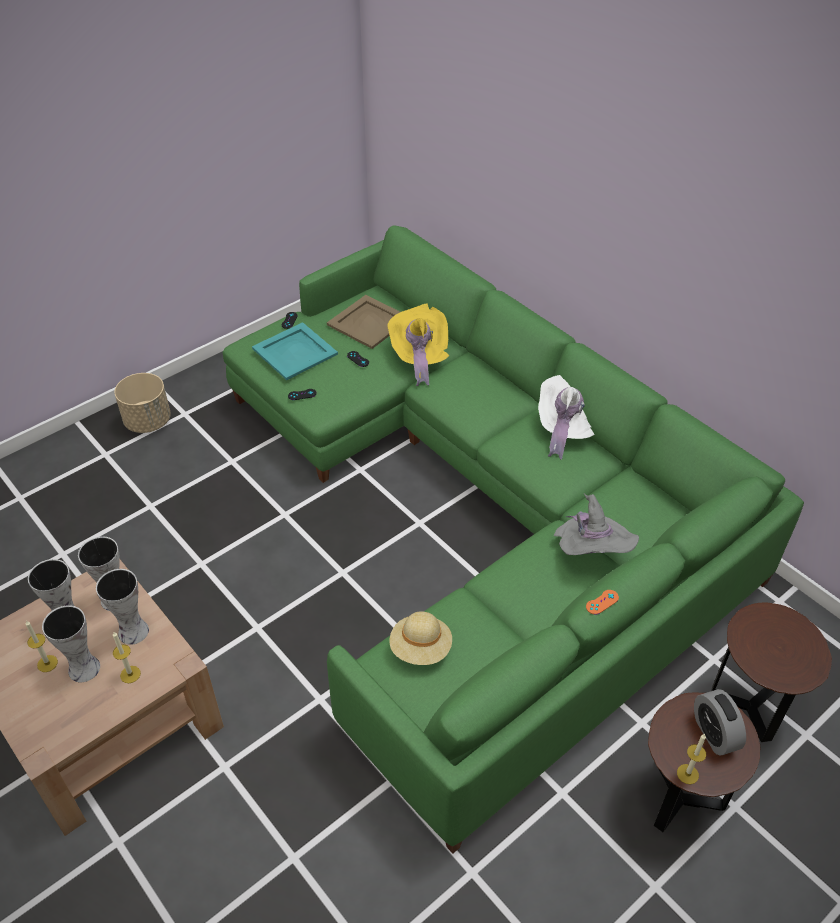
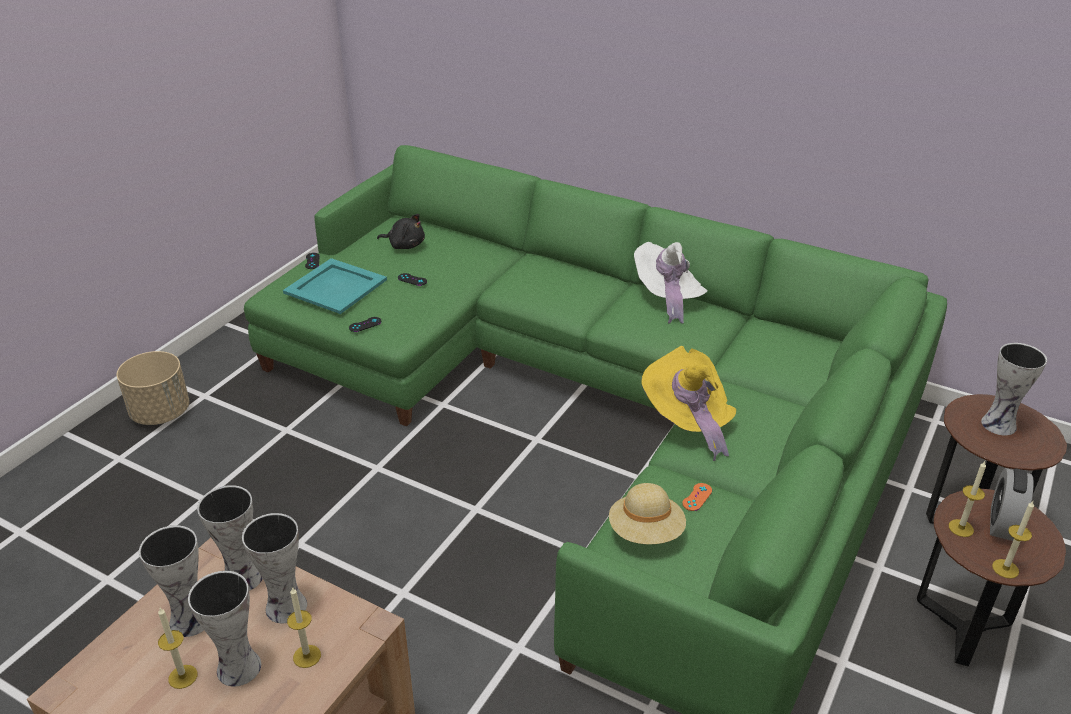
camera: 20 degrees left, 10 degrees down
(368, 321) = (405, 245): beige tray -> black plush toy
(419, 357) = (478, 267): yellow hat -> yellow hat (688, 422)
(590, 553) = (765, 398): grey hat -> none
(602, 602) = (841, 413): orange game controller -> orange game controller (697, 497)
(674, 726) = (961, 528): none -> candle
(714, 733) = (1003, 523): alarm clock -> alarm clock turned 60 degrees clockwise
(778, 641) = (1000, 425): none -> vase

